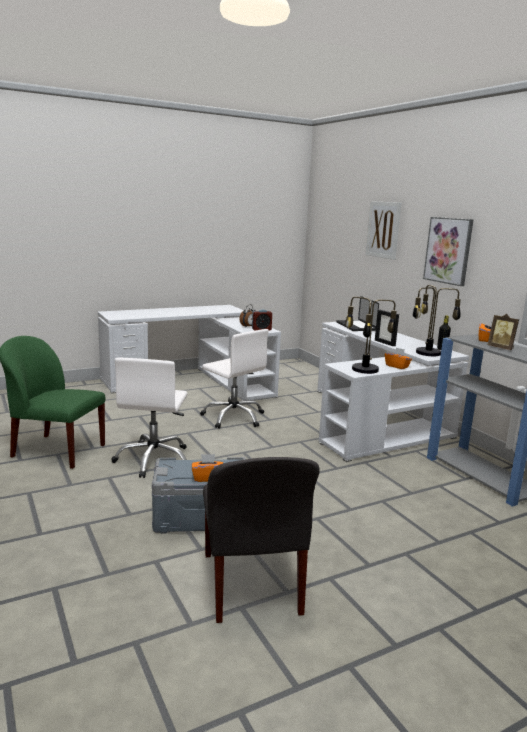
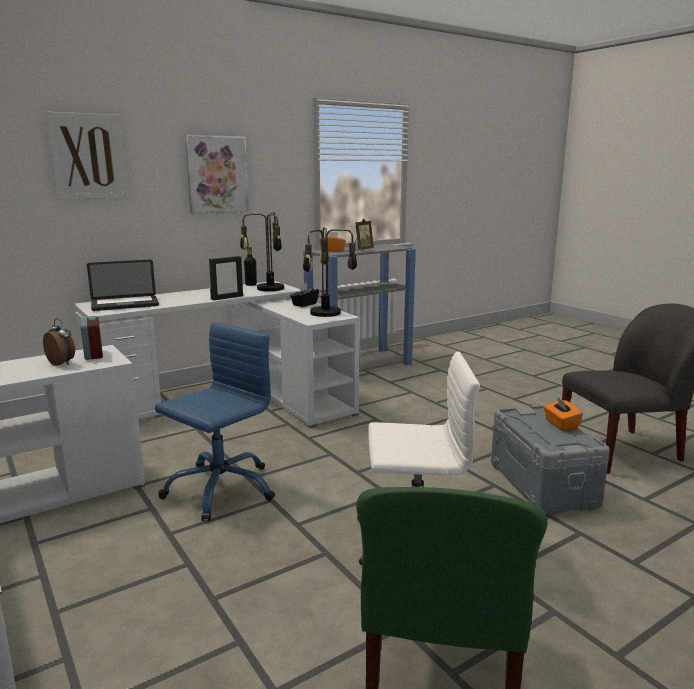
camera: 95 degrees left, 0 degrees up
(234, 417) = (220, 489): white office chair -> blue office chair
(397, 366) = (304, 304): orange tissue box -> black tissue box

